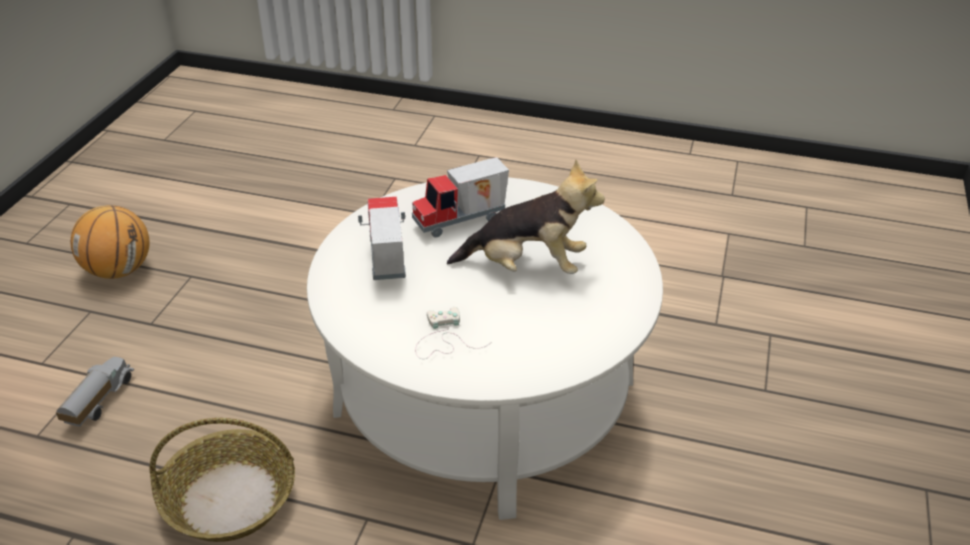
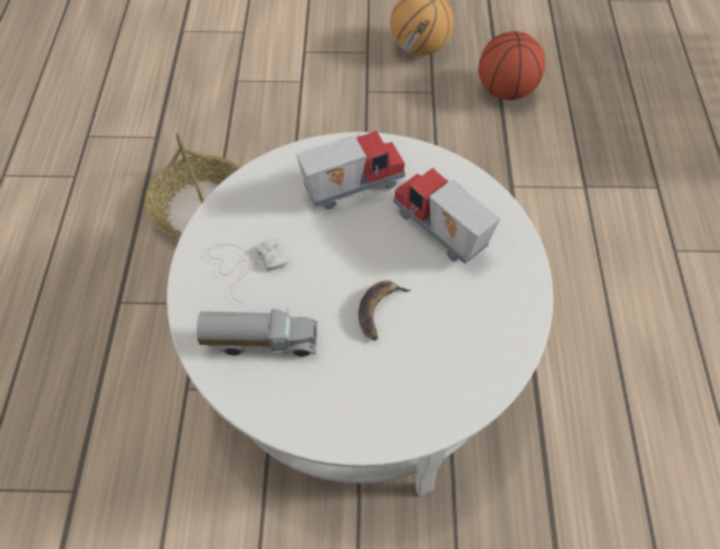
camera: 75 degrees right, 20 degrees up
(98, 401) = (276, 97): toy truck -> toy truck (261, 340)
(227, 229) = (505, 90): none -> basketball
(527, 267) = (379, 311): plush toy -> banana

